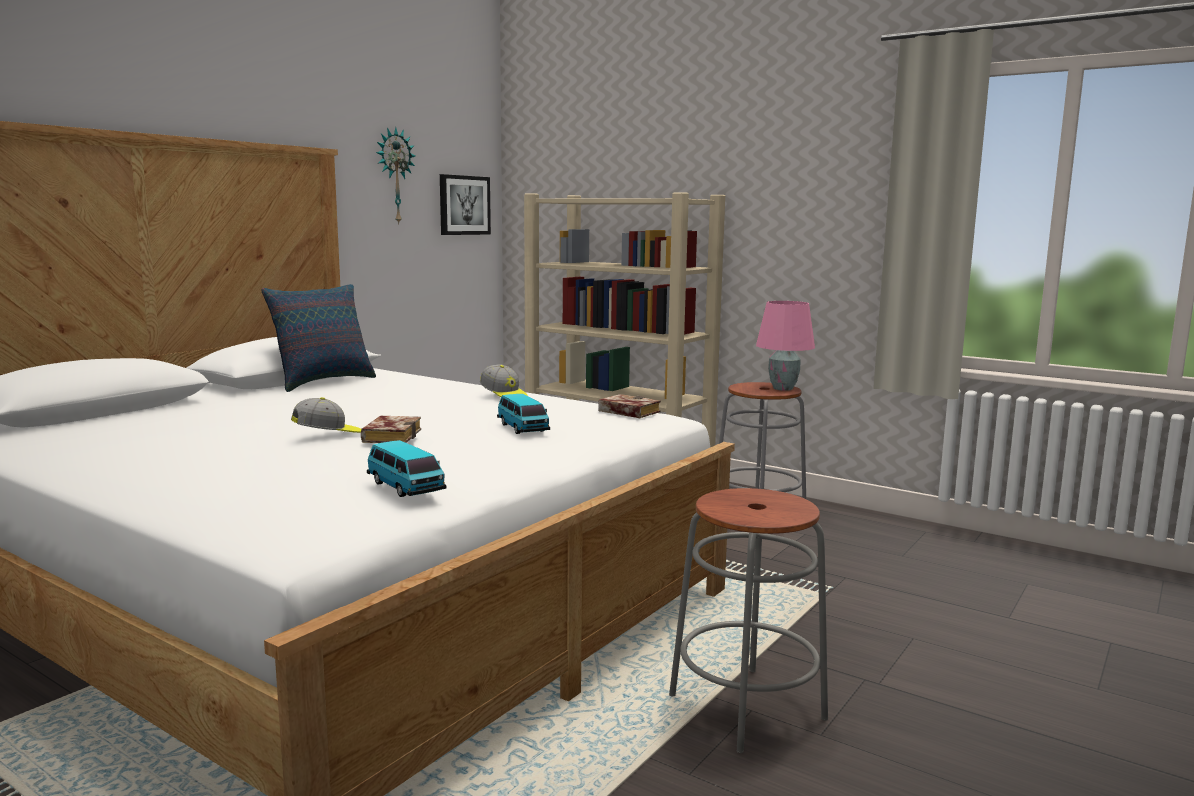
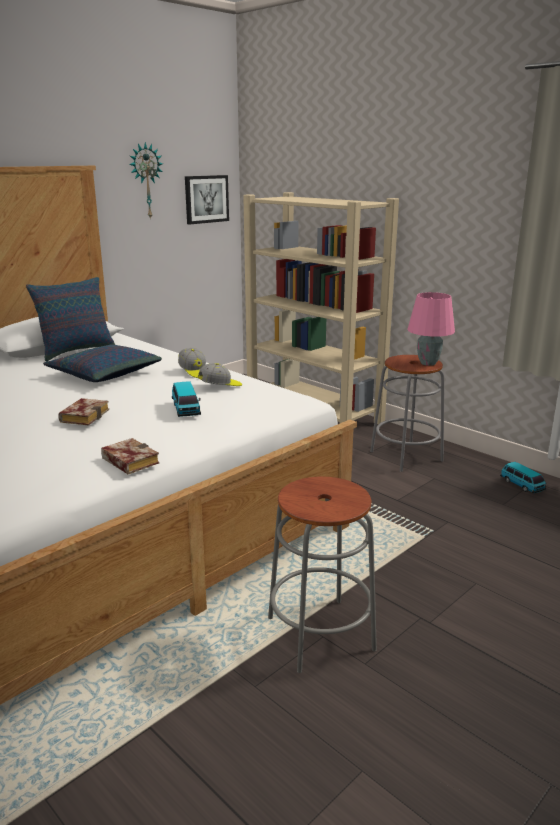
camera: 10 degrees right, 10 degrees up
(329, 434) = (43, 412): cap -> cap (220, 386)
(382, 401) = (104, 374): none -> blue pillow
(405, 487) = (60, 474): toy car -> toy car (522, 485)
(626, 412) = (274, 394): book -> book (127, 461)

